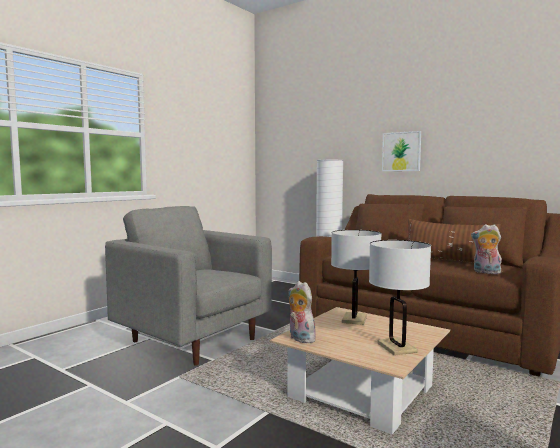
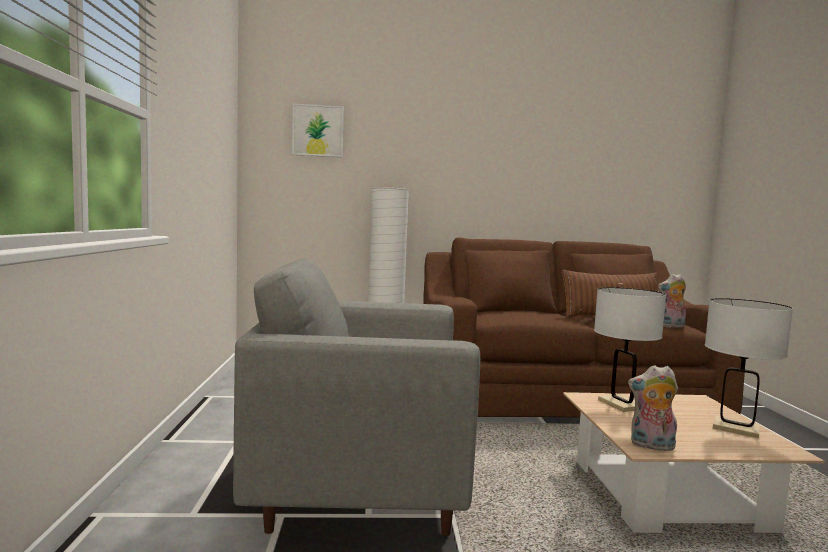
camera: 40 degrees left, 0 degrees up
(401, 151) = (479, 184): picture -> picture (318, 131)

